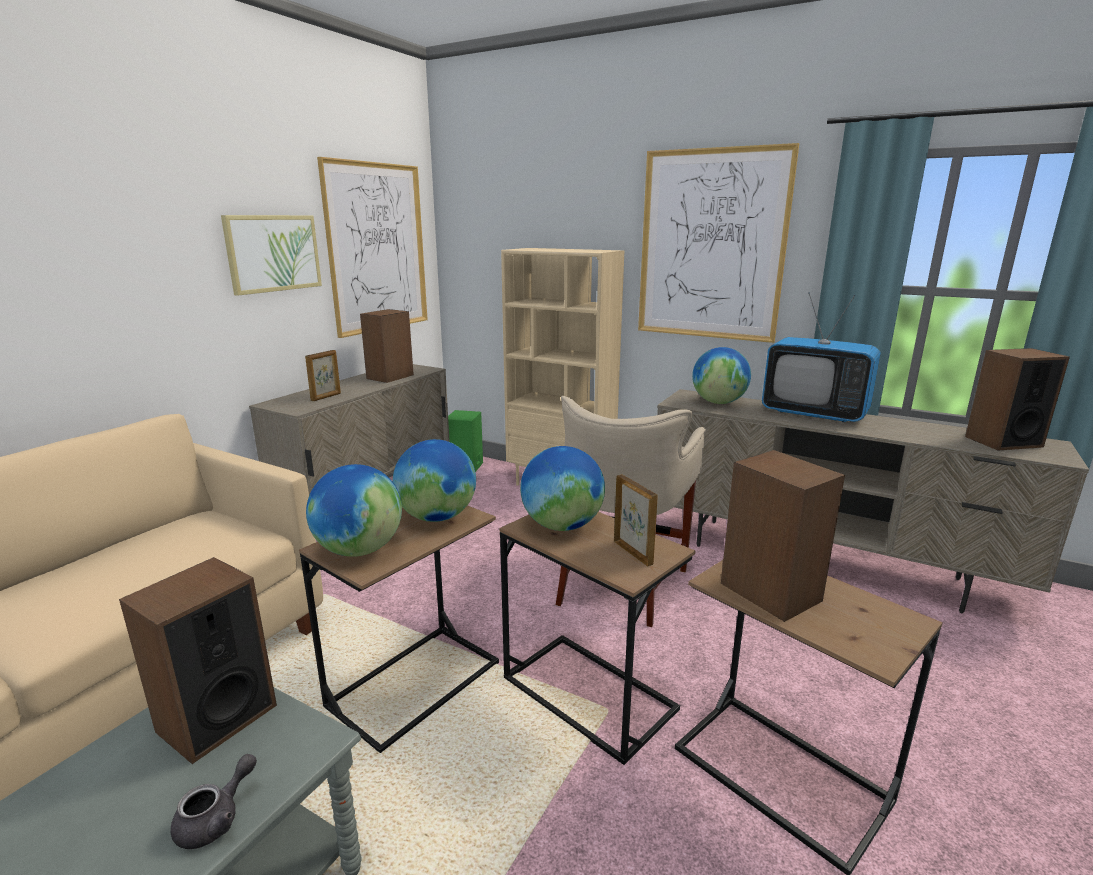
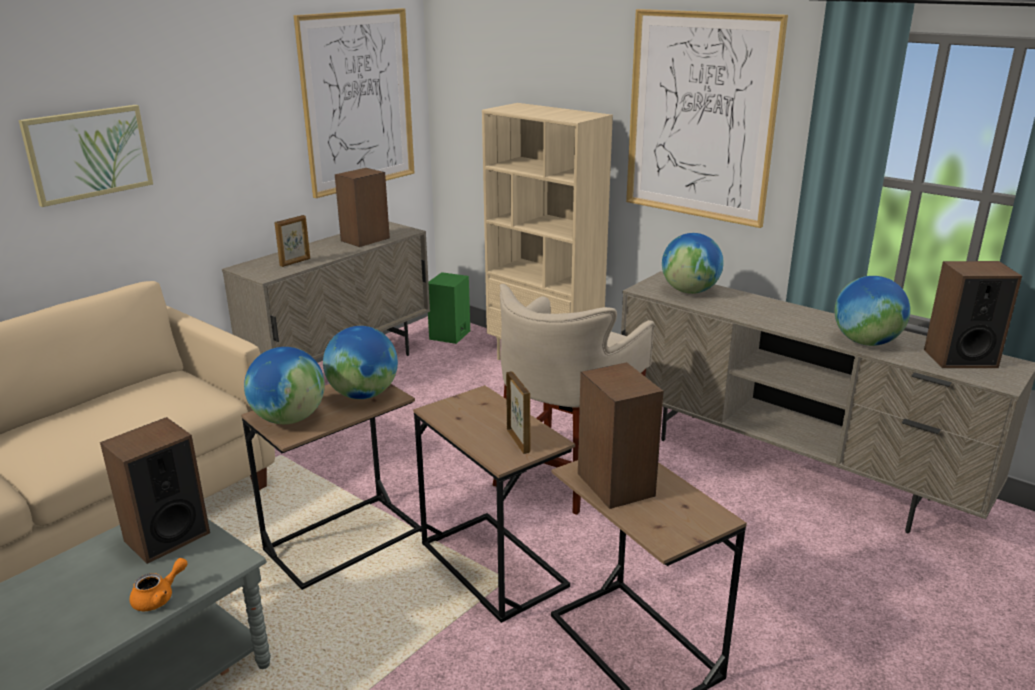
camera: 10 degrees right, 5 degrees up
(216, 819) = (159, 597): grey teapot -> orange teapot
(273, 253) = (247, 118): picture -> picture (88, 153)
(562, 526) = (469, 412): globe -> globe (866, 342)
(814, 413) = (783, 311): television -> none

